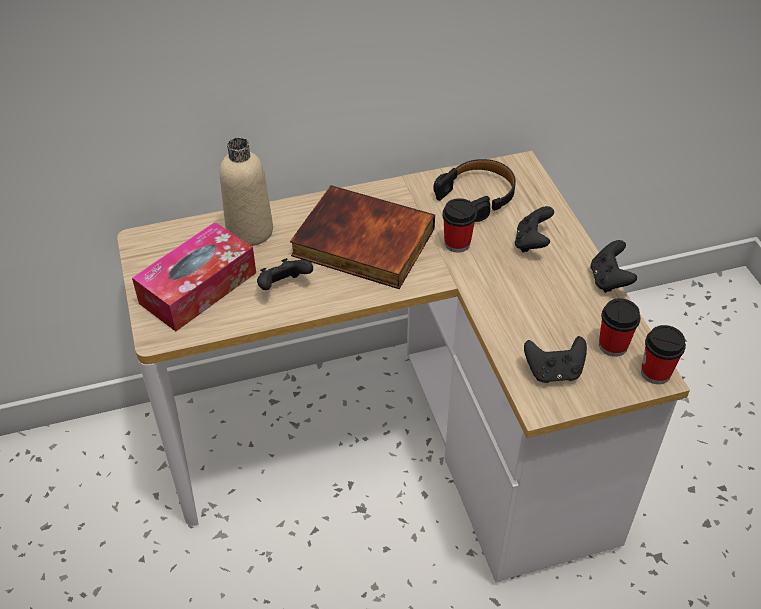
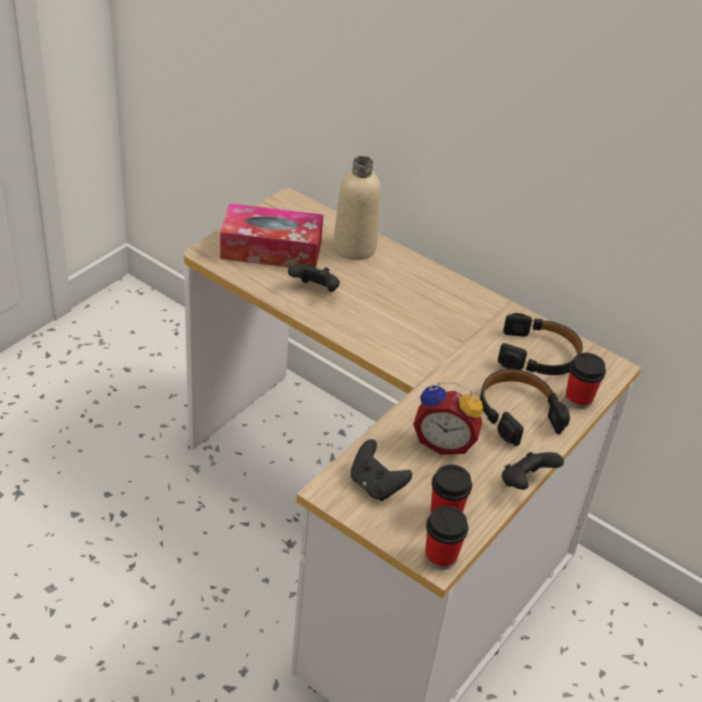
camera: 50 degrees right, 5 degrees down
(361, 243) = (405, 311): book -> none
(457, 243) = (465, 366): cup -> cup (578, 399)
(532, 243) = (517, 413): black game controller -> black headphones
(533, 303) = (444, 442): none -> alarm clock

